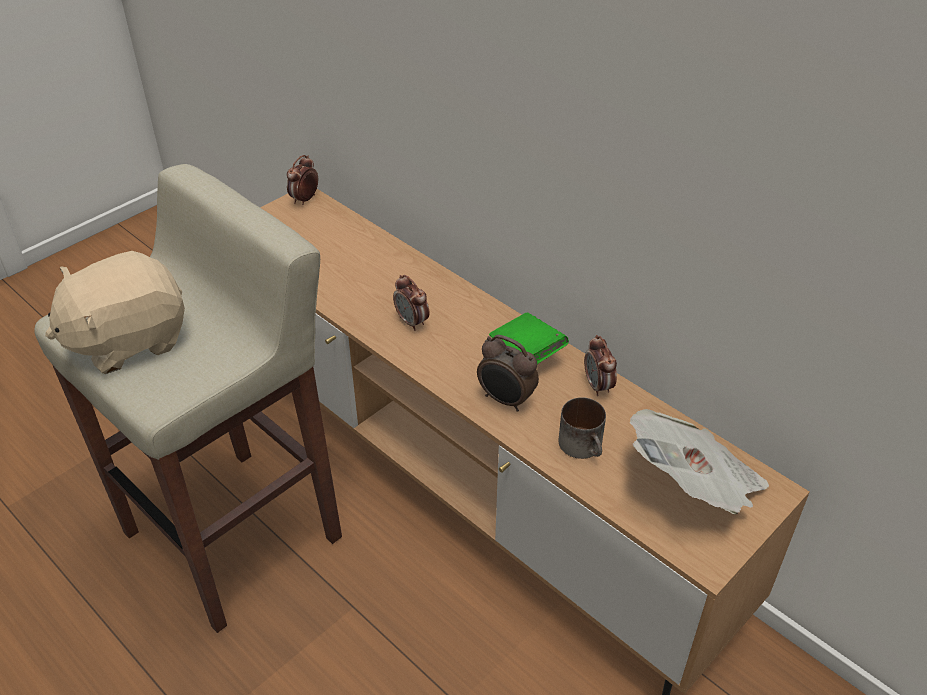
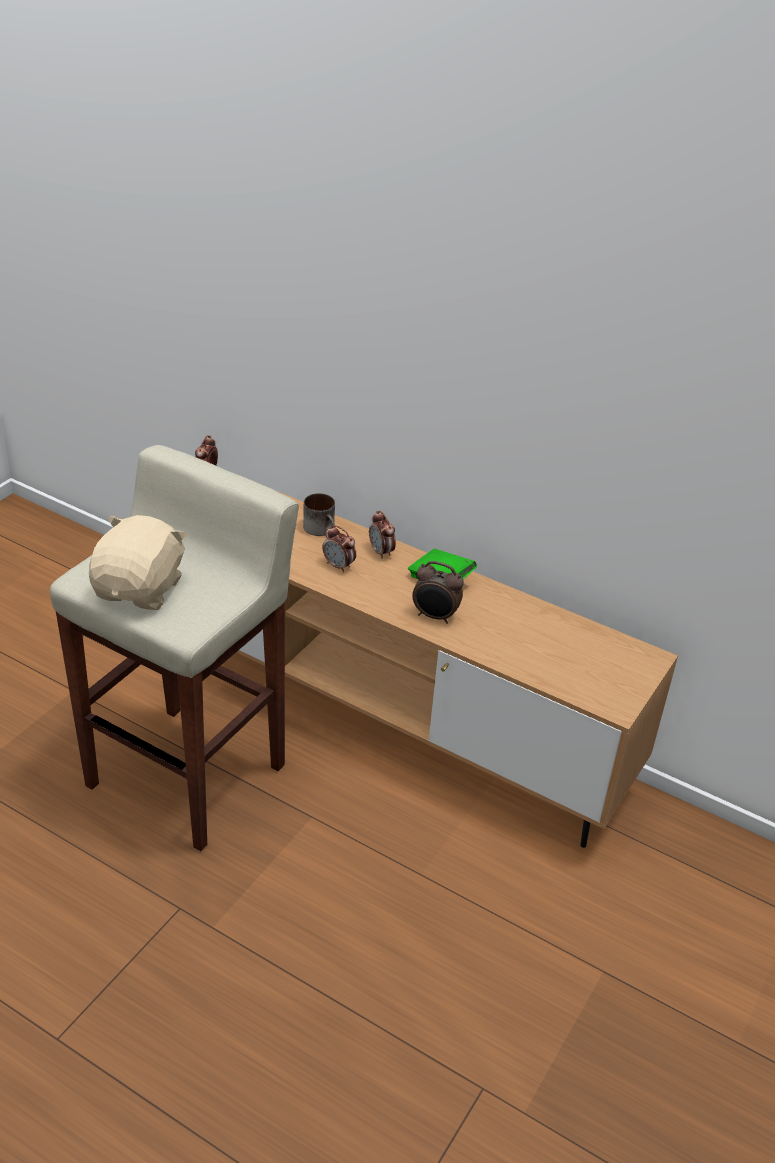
camera: 15 degrees left, 5 degrees down
(128, 340) = (140, 589): beige plush toy -> beige plush toy turned 150 degrees clockwise
(584, 446) = (506, 642): mug -> mug (322, 529)
(598, 386) = (503, 599): alarm clock -> alarm clock (381, 552)
(694, 485) = (595, 660): newspaper -> none

